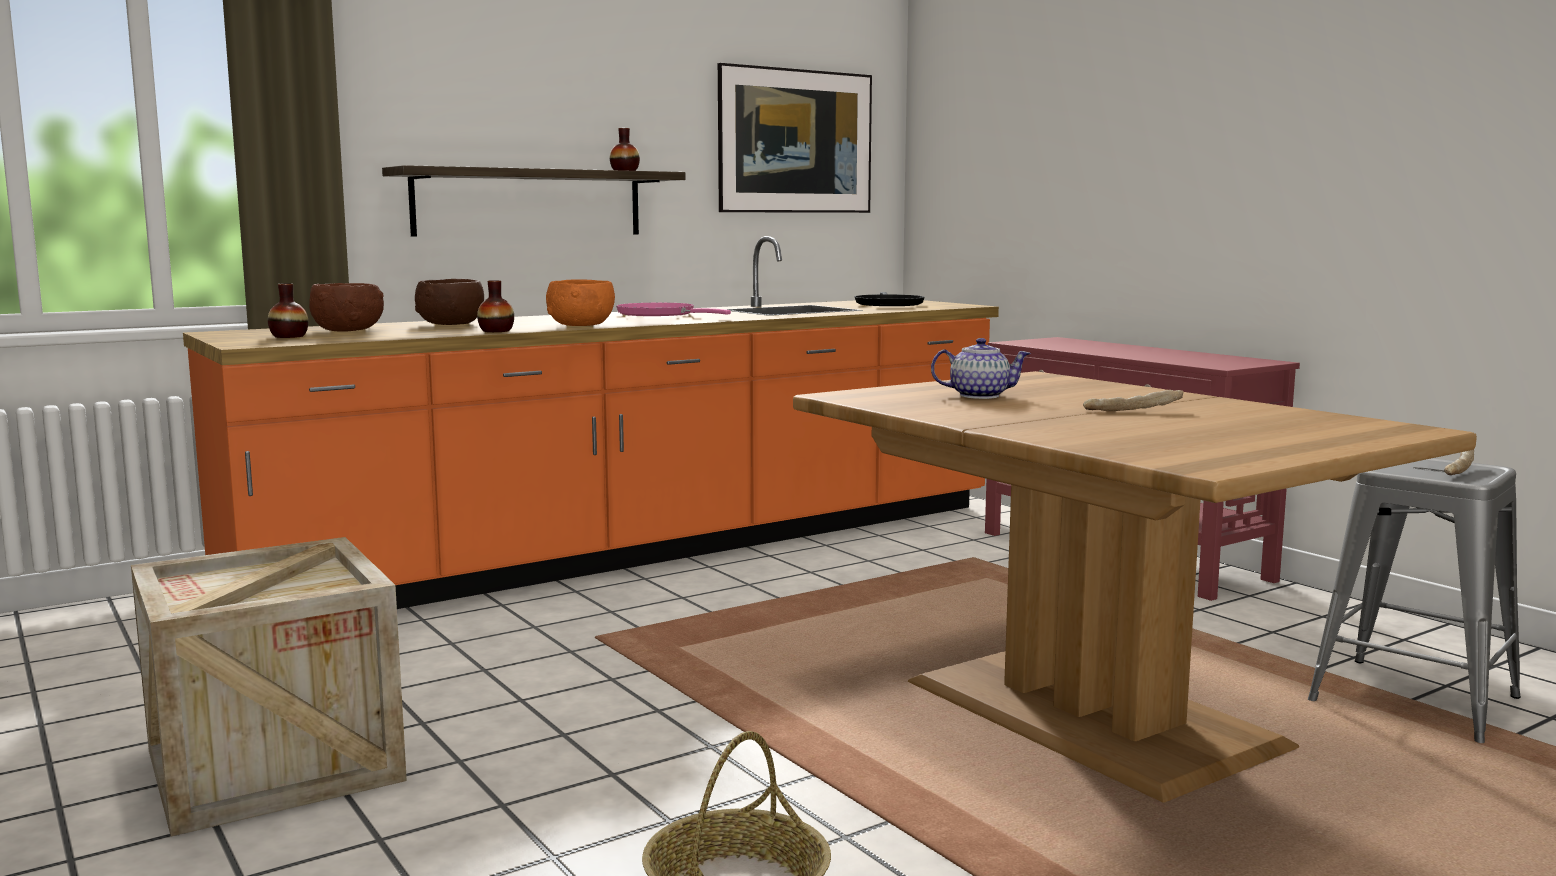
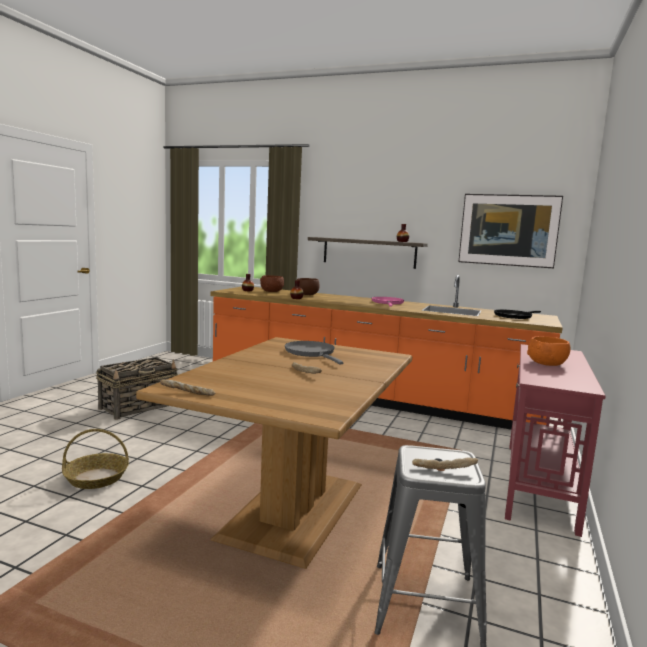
camera: 55 degrees right, 0 degrees up
(274, 765) = (139, 407): crate -> basket
(582, 325) = (331, 301): orange bowl -> orange bowl (547, 364)
(978, 395) = (311, 353): teapot -> grey frying pan
(1258, 461) = (187, 393): none -> bread

